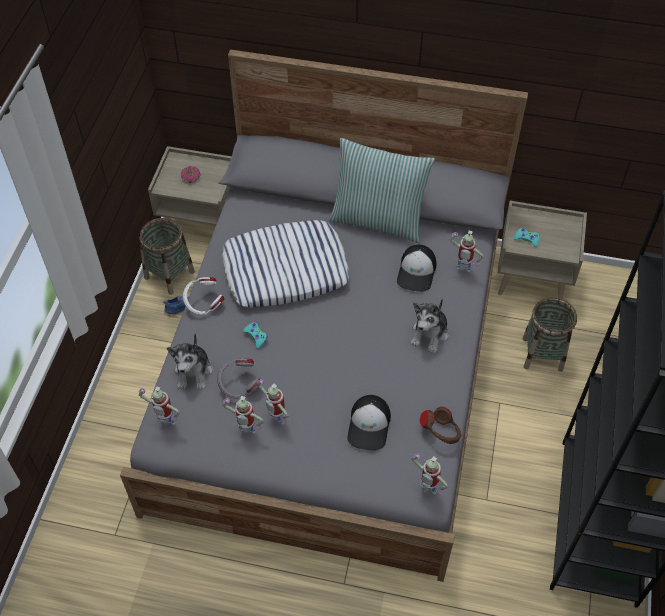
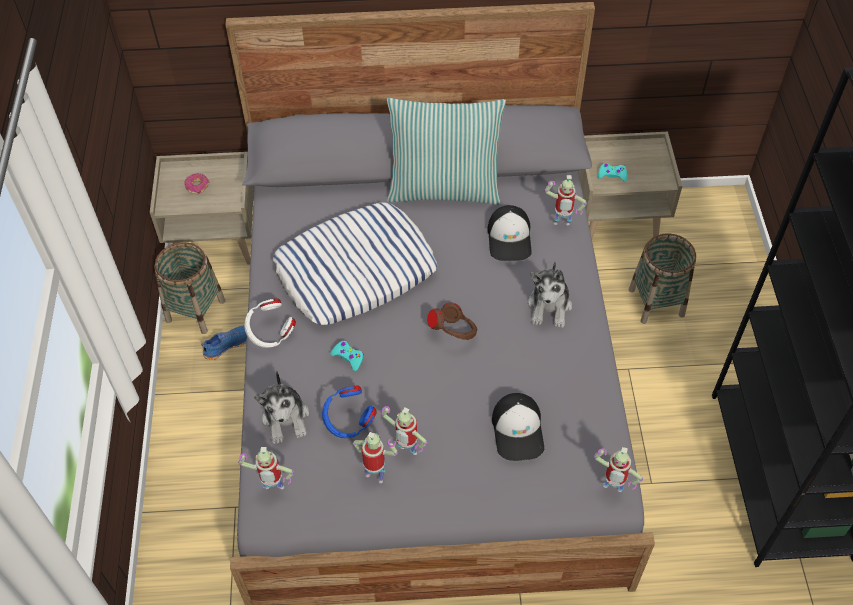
camera: 15 degrees left, 0 degrees up
(239, 386) = (348, 422): grey headphones -> blue headphones
(247, 432) = (376, 476): toy robot -> toy robot turned 150 degrees counterclockwise
(441, 433) = (603, 419): brown headphones -> brown headphones (454, 333)

